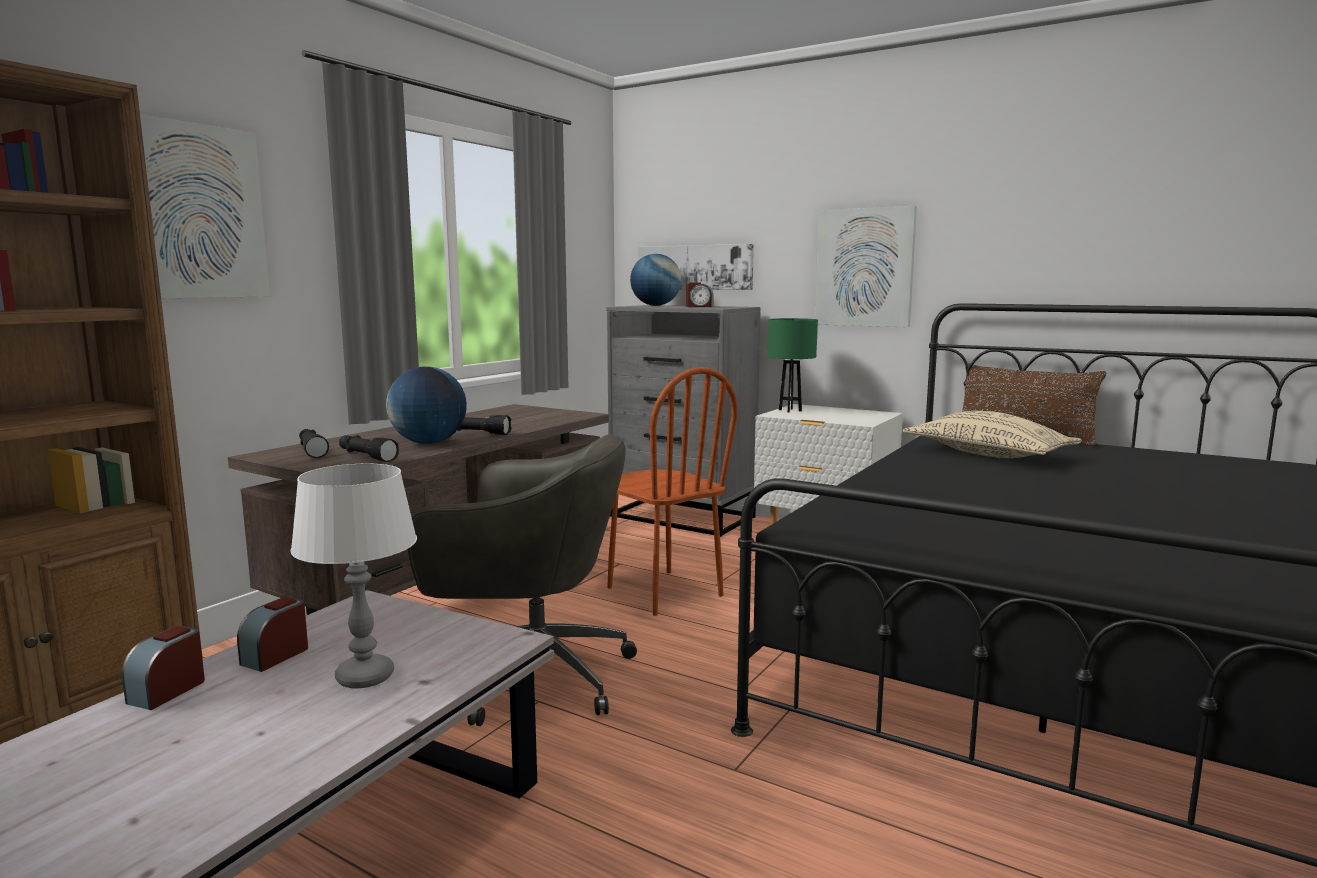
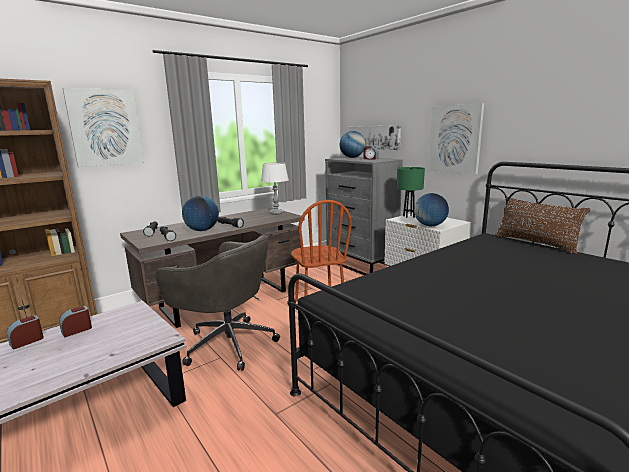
camera: 20 degrees right, 5 degrees up
(365, 677) = (94, 347): white table lamp -> white table lamp (276, 213)
(845, 420) = (430, 225): none -> globe
(988, 454) = (494, 255): beige pillow -> none

